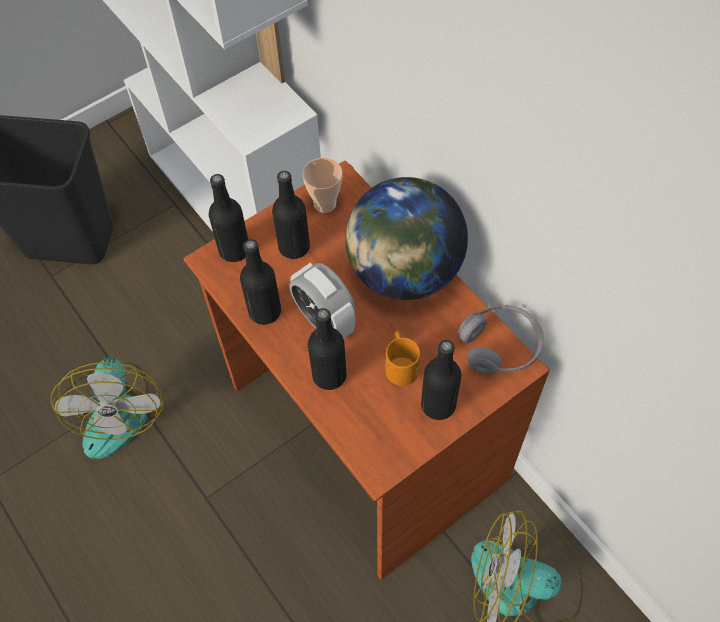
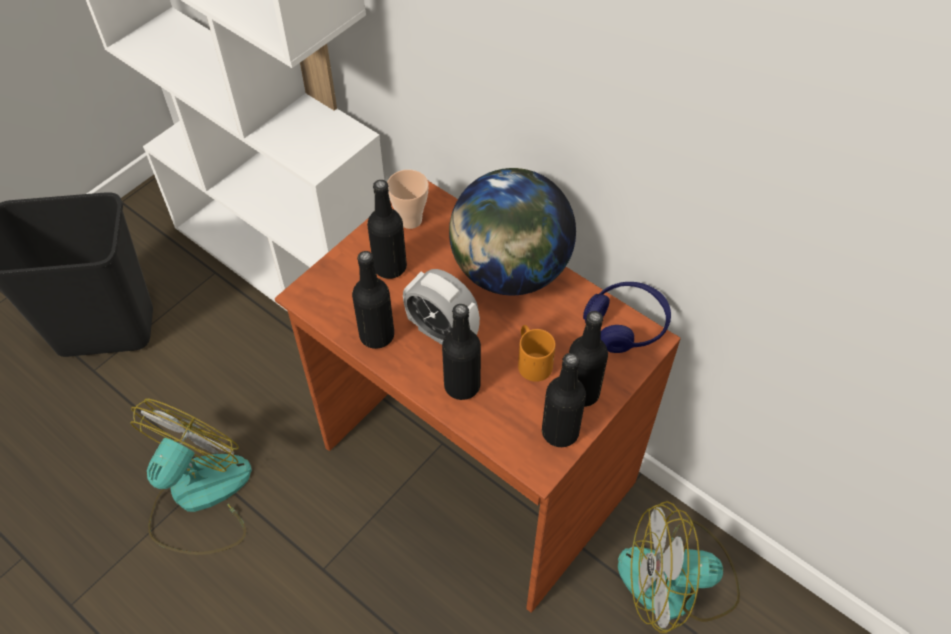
camera: 15 degrees left, 5 degrees down
(115, 410) = (199, 498): fan -> fan turned 135 degrees counterclockwise
(234, 250) = (327, 281): black bottle -> black bottle (560, 432)
(500, 346) = (626, 324): grey headphones -> blue headphones

